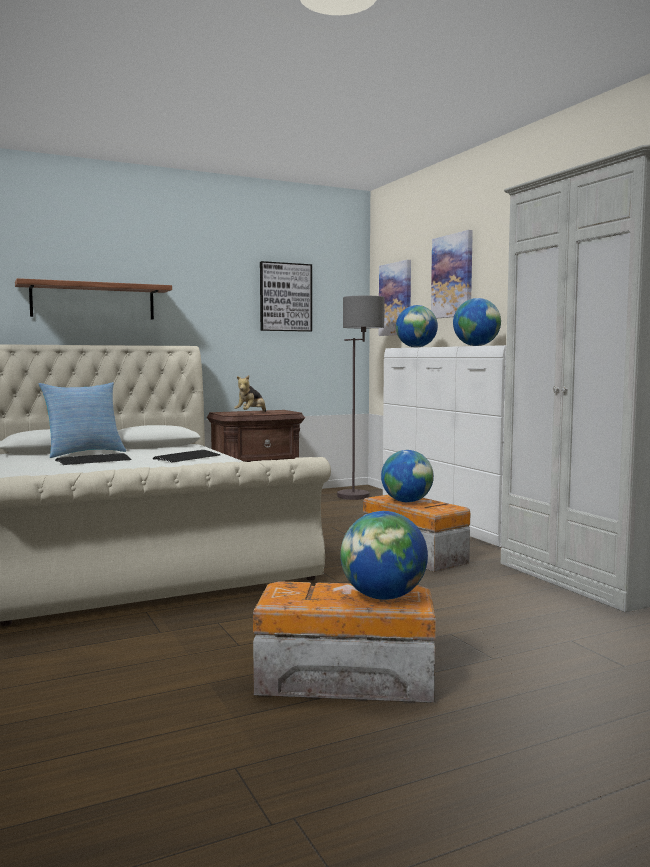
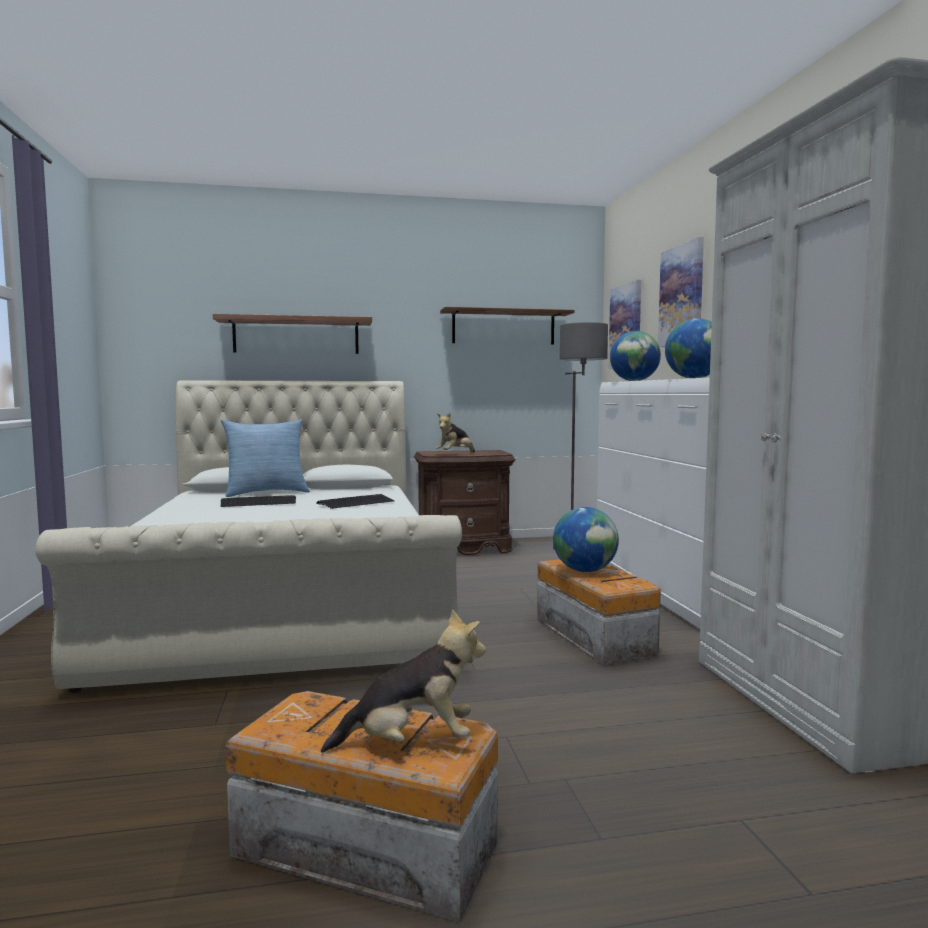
camera: 15 degrees right, 0 degrees up
(285, 297) = (503, 327): picture -> brown shelf
(383, 597) = (411, 742): globe -> plush toy

